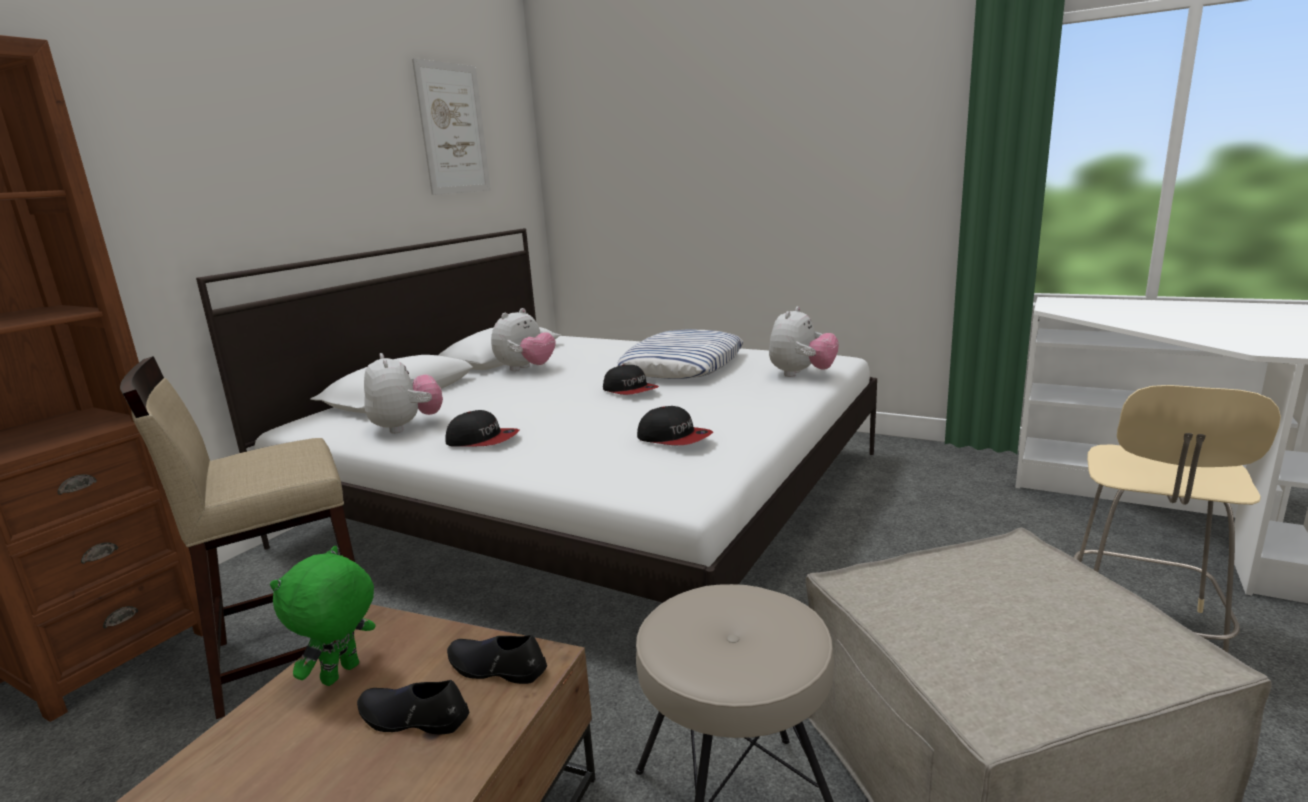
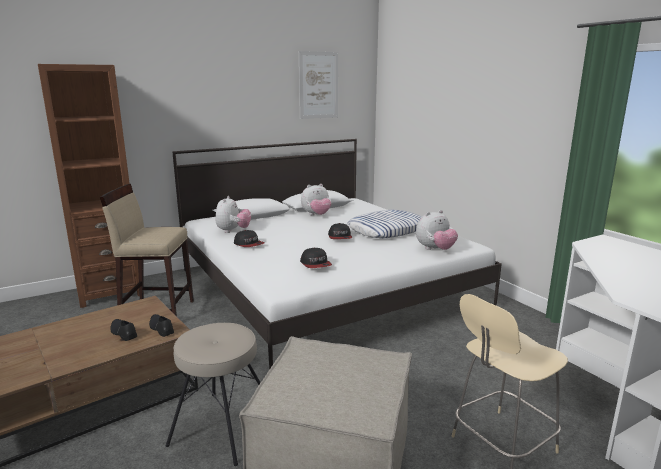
camera: 30 degrees right, 0 degrees up
(342, 675) = (122, 314): green plush toy -> none

